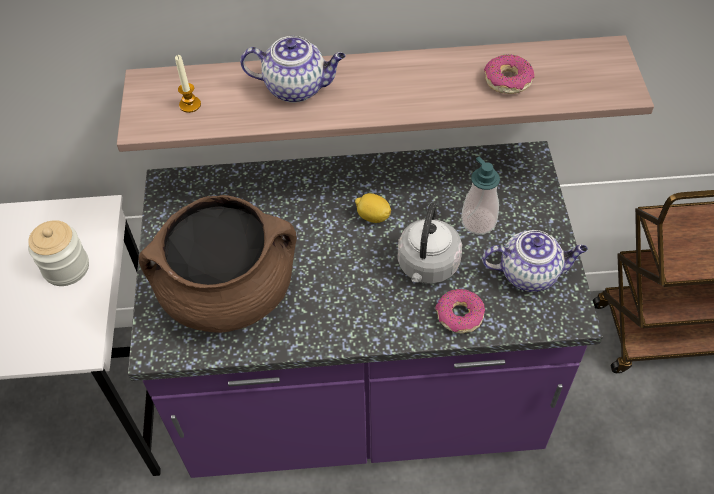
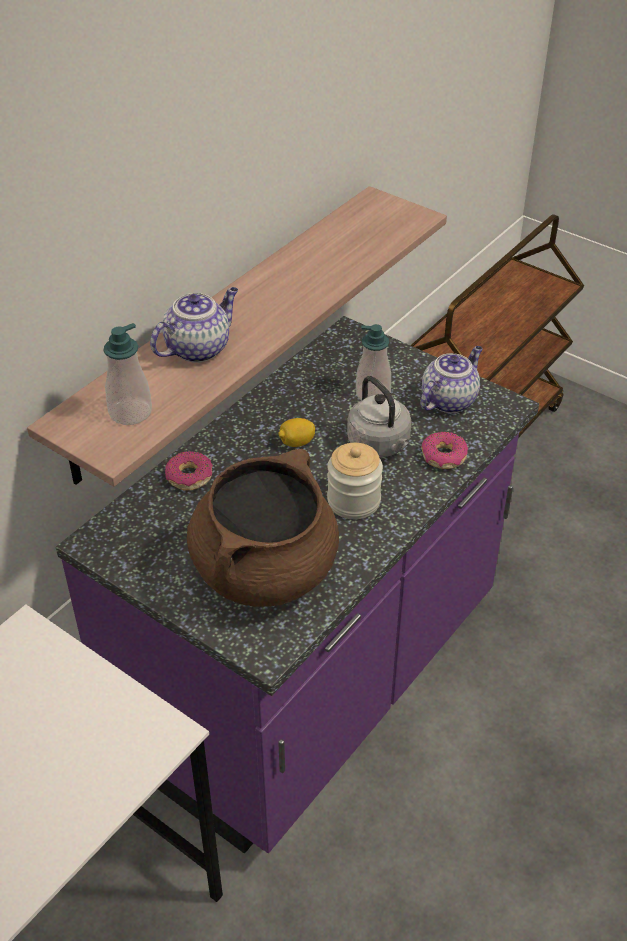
camera: 50 degrees left, 10 degrees down
(66, 267) = (59, 694): jar -> jar (353, 501)
(190, 105) = (130, 412): candle -> soap dispenser
(507, 80) = (339, 253): donut -> donut (189, 476)

